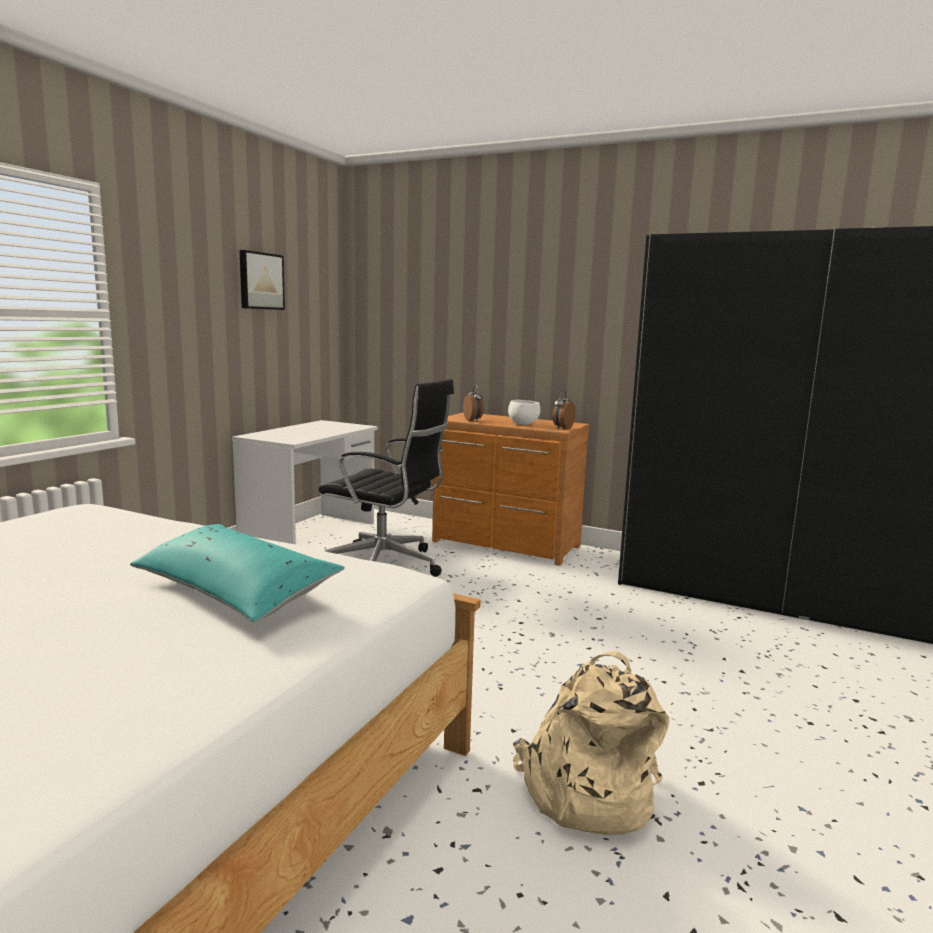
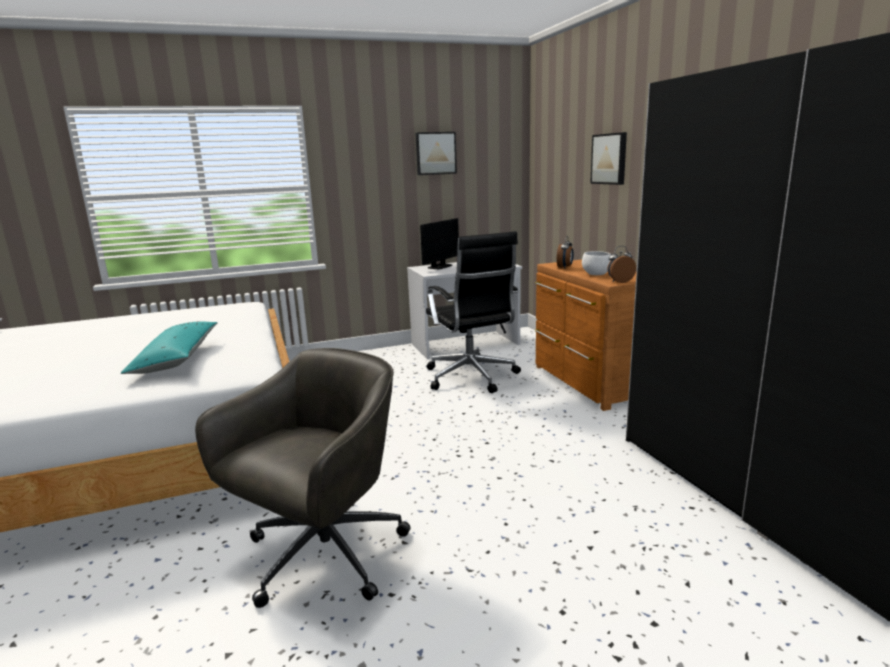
camera: 45 degrees right, 5 degrees up
(279, 433) = (440, 266): none -> monitor
(493, 304) = (610, 159): none -> picture
(585, 791) = (322, 556): beige backpack -> grey office chair

